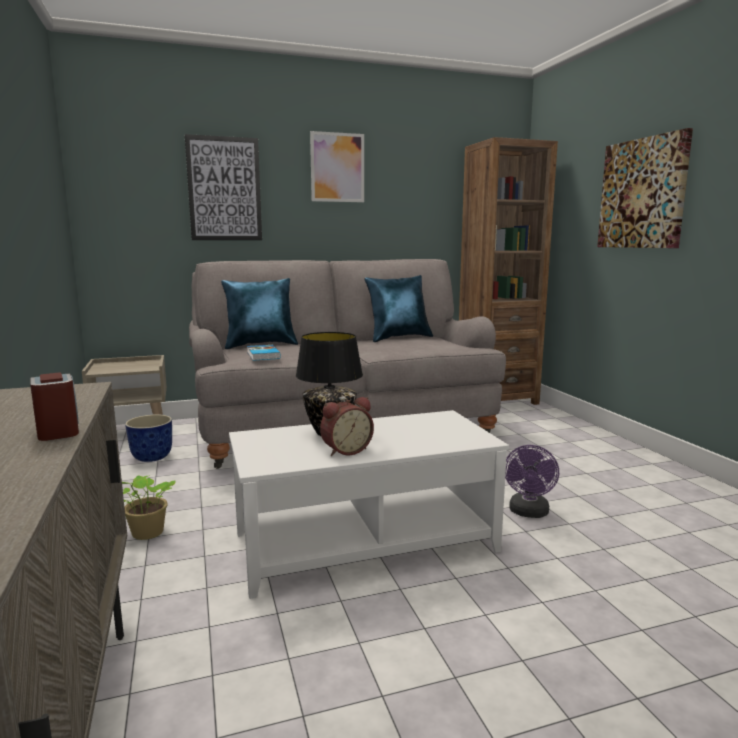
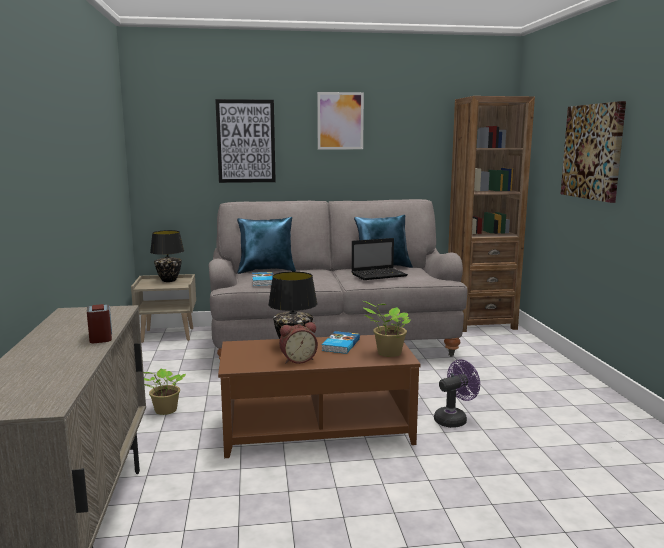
camera: 10 degrees right, 0 degrees up
(130, 363) = (168, 280): none -> black table lamp
(152, 457) = (179, 356): planter -> none
(364, 541) = (317, 429): white coffee table -> brown coffee table
(390, 428) = (340, 345): none -> book
(402, 344) = (380, 275): none -> laptop
(458, 434) = (387, 353): none -> potted plant
(528, 513) = (454, 419): purple fan -> purple fan turned 150 degrees counterclockwise

